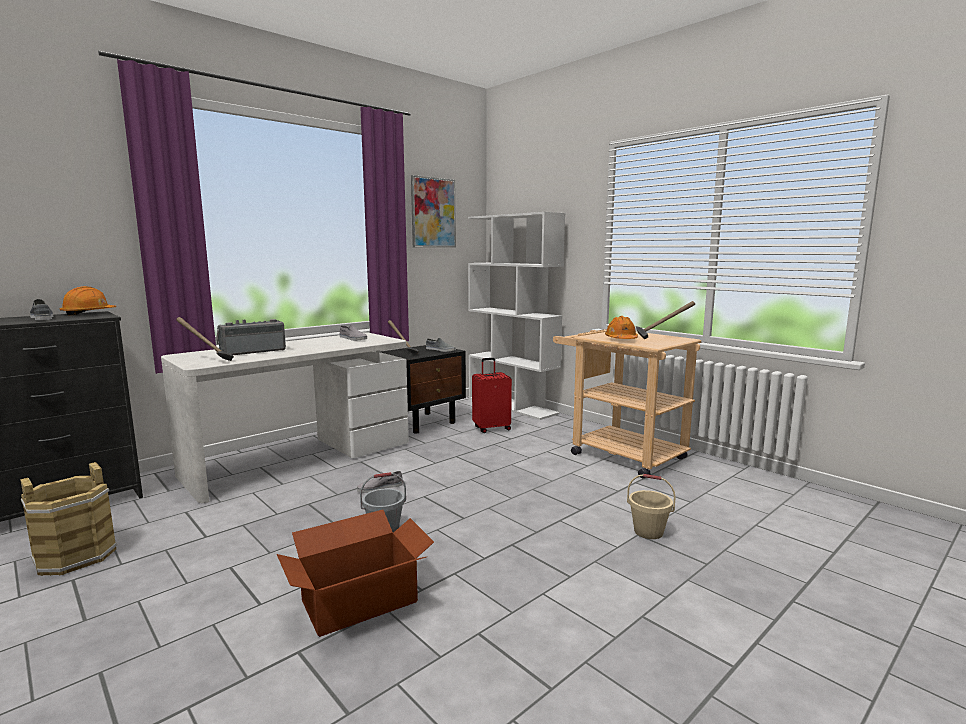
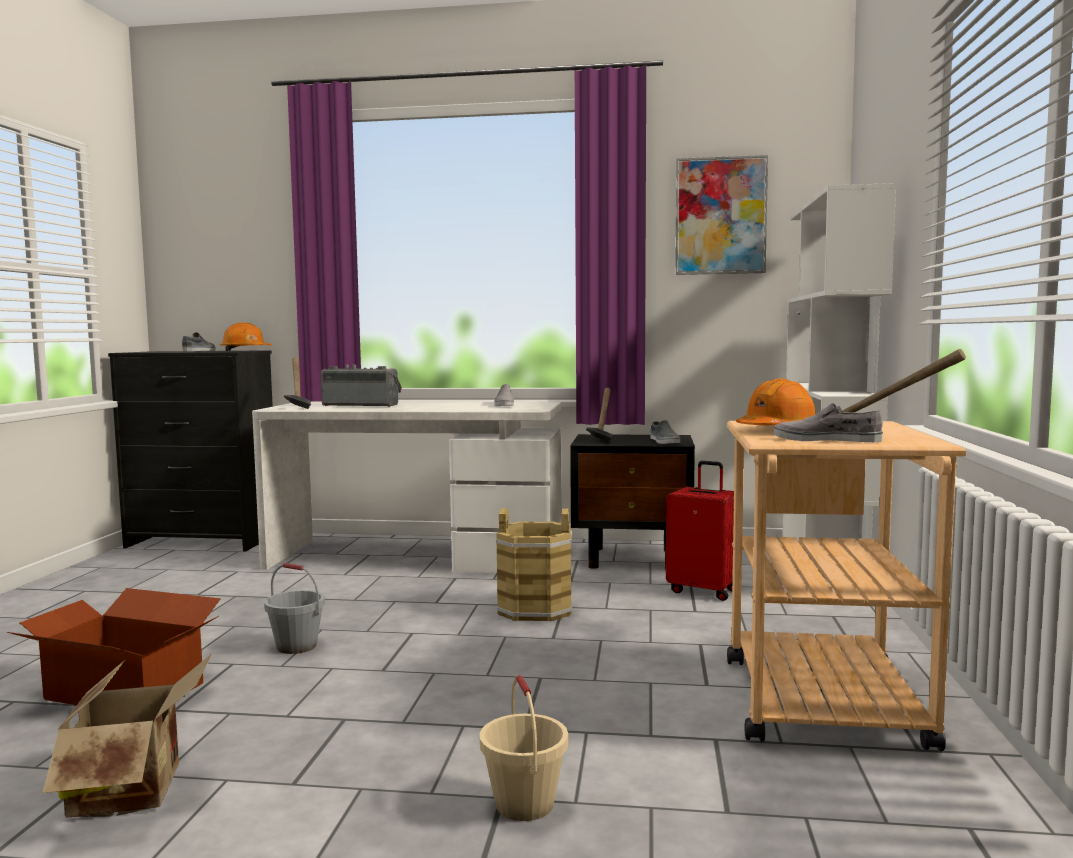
camera: 50 degrees right, 5 degrees down
(75, 555) = (122, 576): brown bucket -> brown bucket (535, 608)
(380, 487) = (400, 608): grey shoe -> grey shoe (827, 440)
(522, 623) = (136, 790): none -> cardboard box

